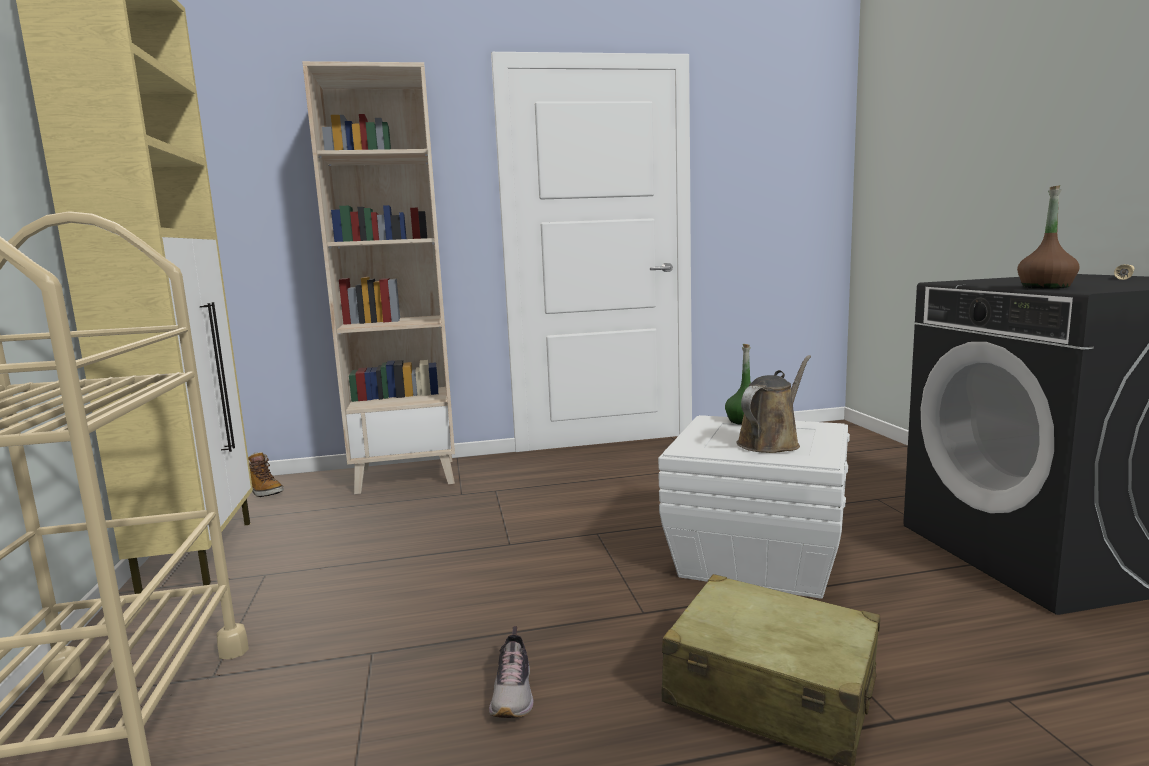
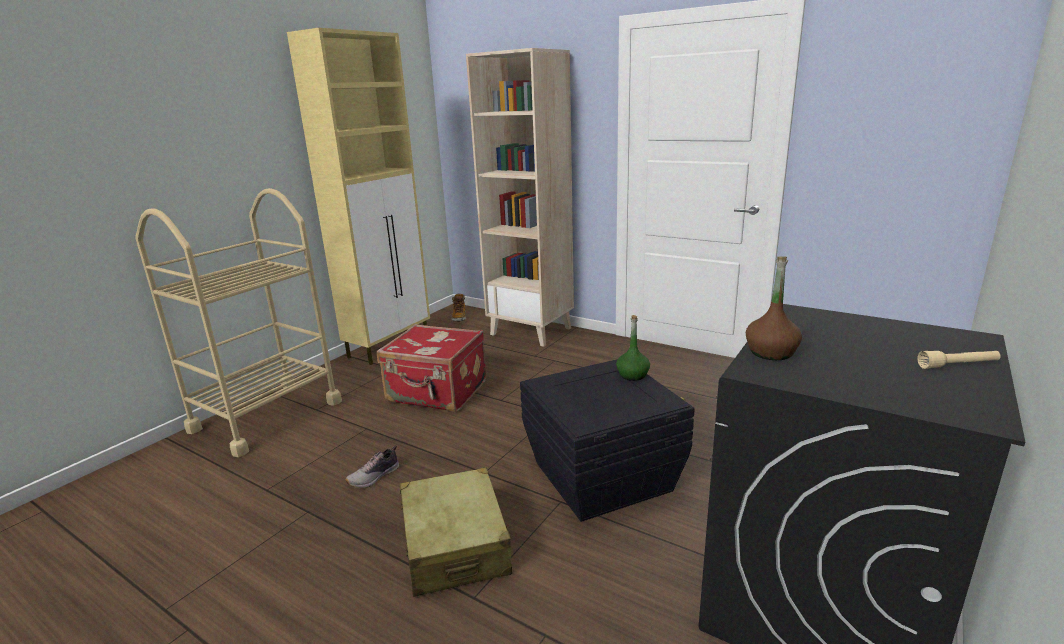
camera: 45 degrees right, 10 degrees up
(403, 571) = (437, 393): none -> red suitcase
(755, 556) = (602, 475): white storage box -> black storage box
(771, 442) = (596, 399): brown watering can -> none

